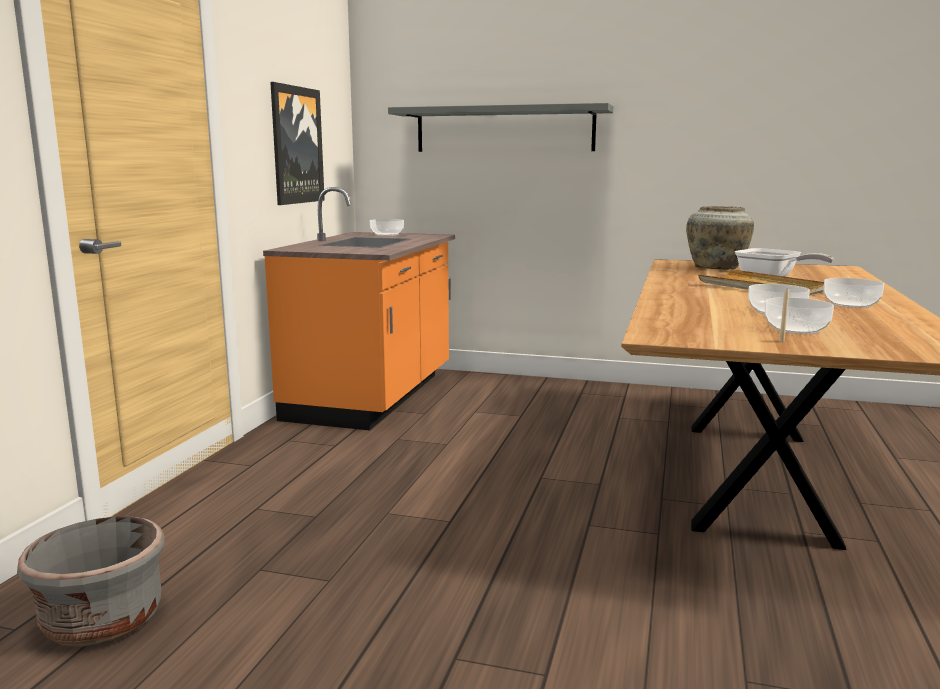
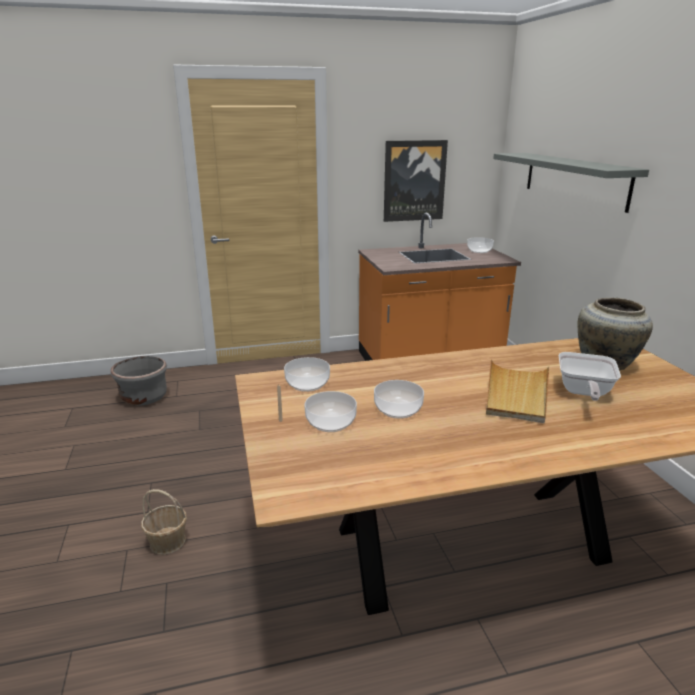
camera: 60 degrees right, 10 degrees up
(644, 665) = (167, 541): none -> basket
(851, 304) = (483, 439): bowl -> bowl (308, 384)

